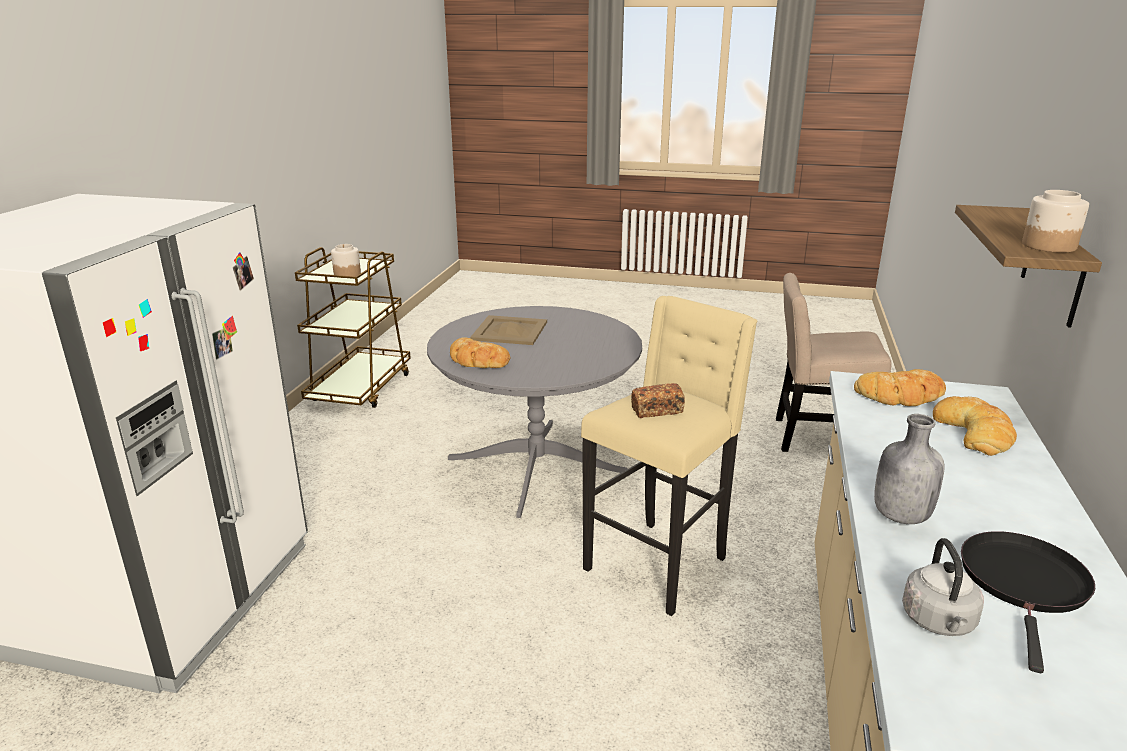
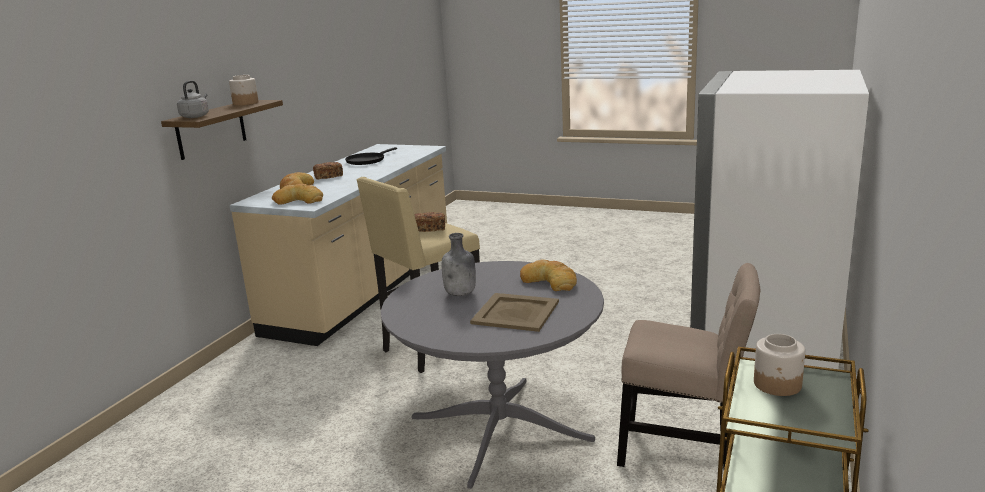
camera: 170 degrees left, 5 degrees down
(818, 437) = (180, 451): beige chair -> beige chair (685, 452)
(899, 516) = (380, 169): grey bottle -> grey bottle (461, 293)
(939, 622) = (405, 156): grey kettle -> grey kettle (196, 116)
(985, 482) = (328, 176): none -> bread

